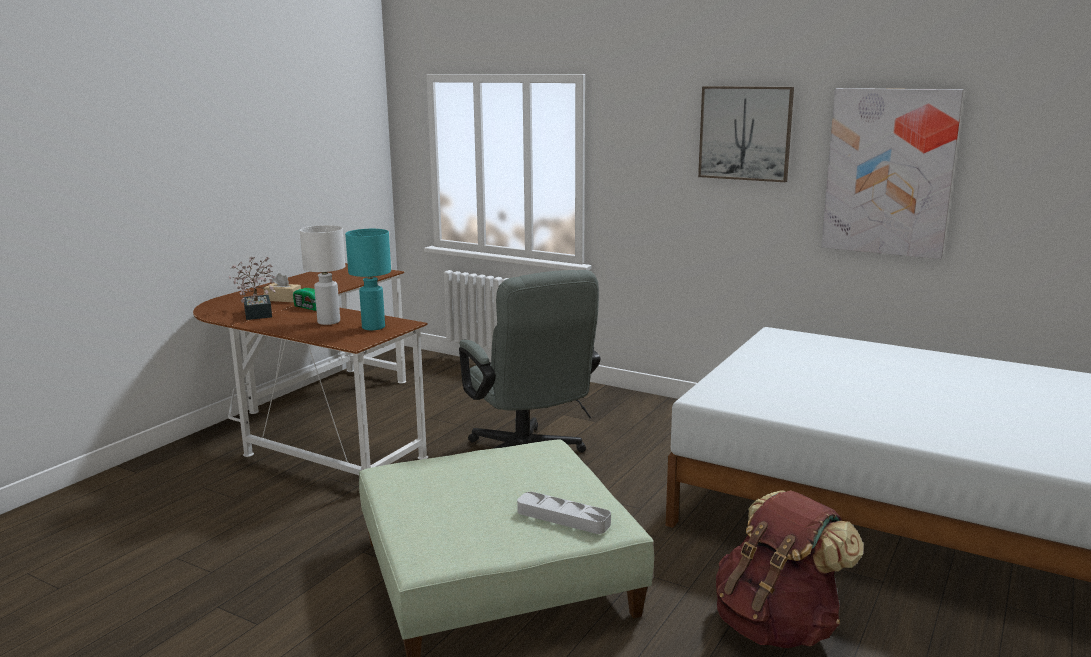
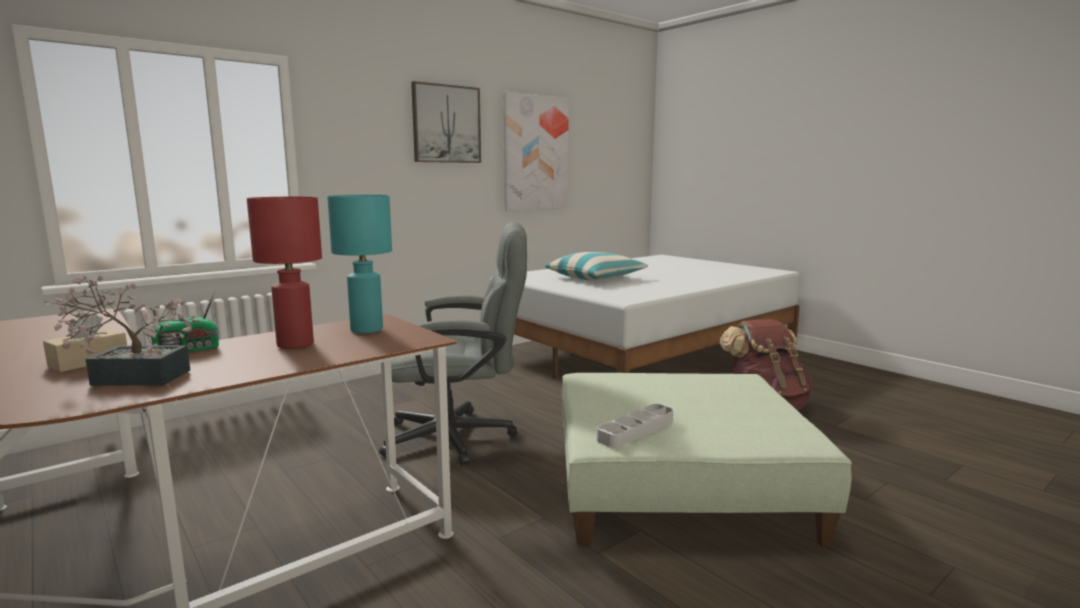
camera: 70 degrees left, 5 degrees down
(328, 321) = (294, 345): white table lamp -> red table lamp
(563, 517) = (731, 387): grey tray -> grey tray (636, 430)
(826, 369) = (595, 278): none -> pillow

